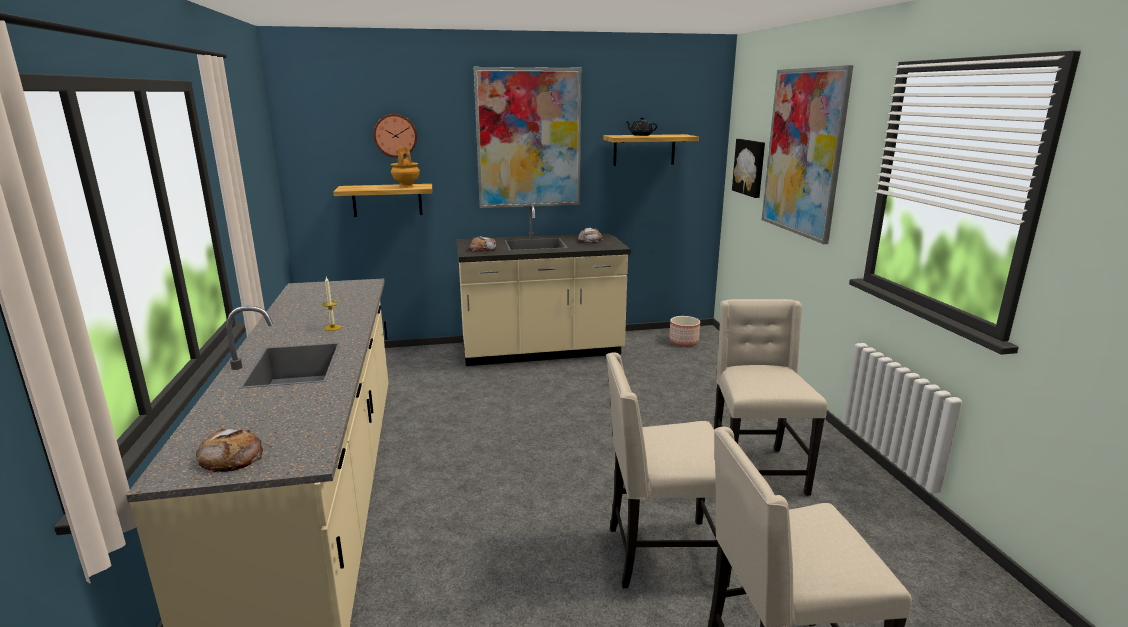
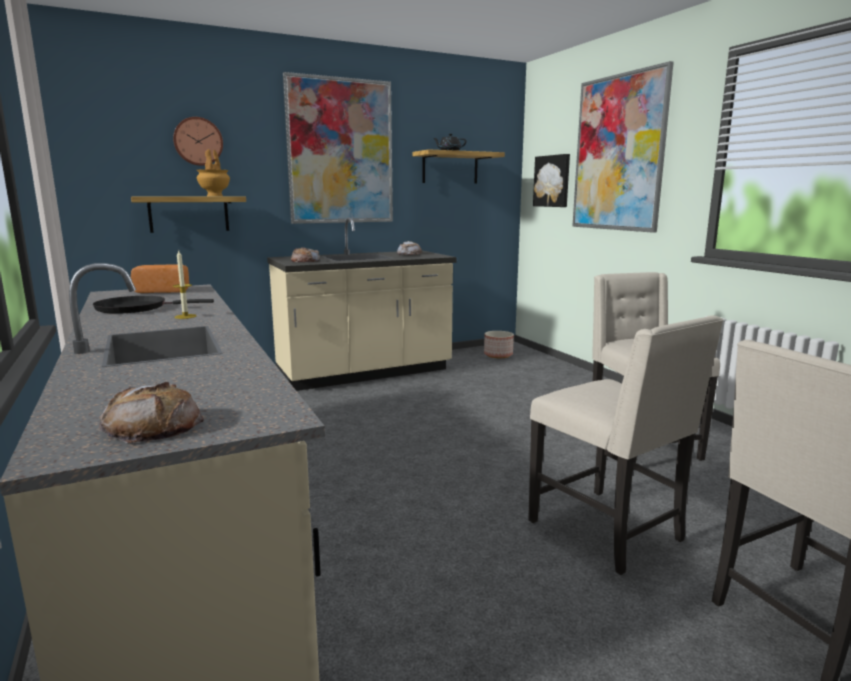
camera: 15 degrees left, 5 degrees down
(305, 312) = (136, 308): none -> black frying pan
(341, 287) = (163, 291): none -> bread
(661, 555) = (609, 531): beige chair -> beige chair turned 105 degrees counterclockwise

